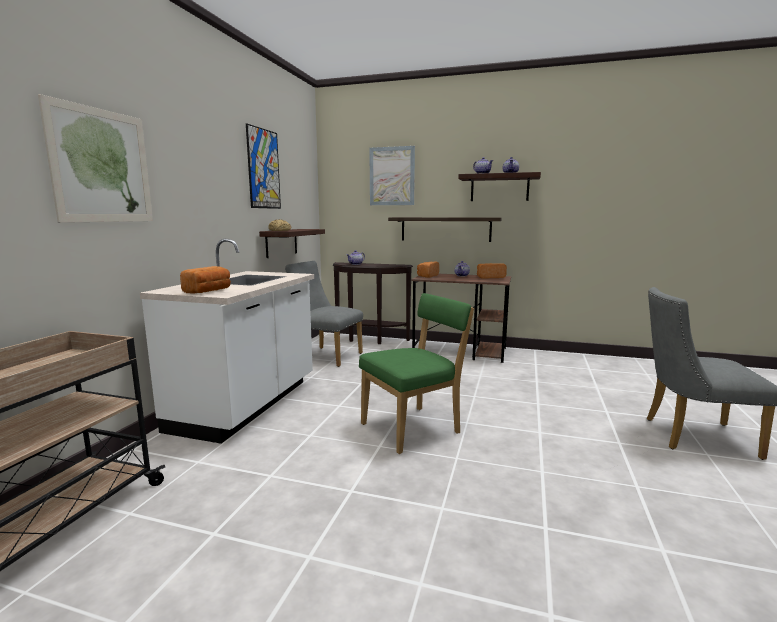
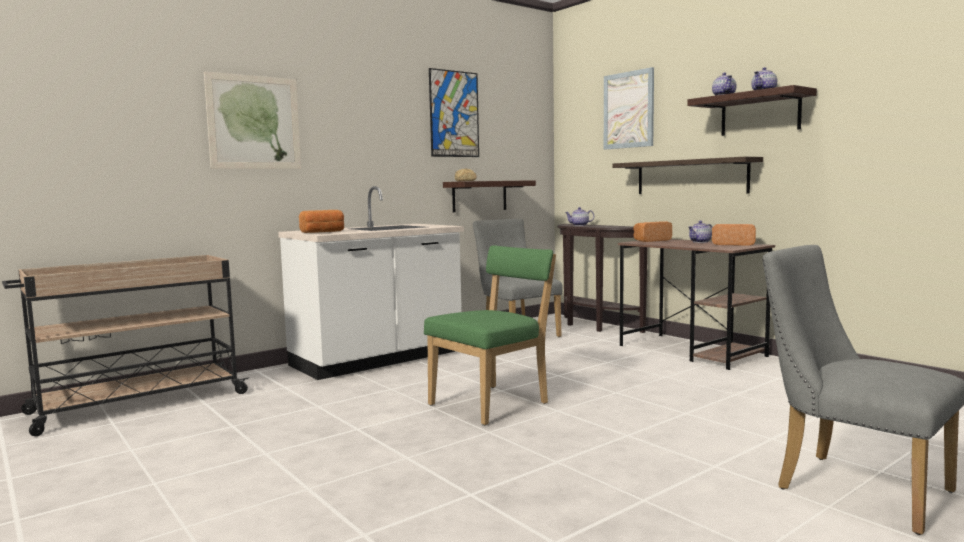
camera: 35 degrees right, 5 degrees down
(414, 428) = (493, 403): green chair -> green chair turned 45 degrees counterclockwise

